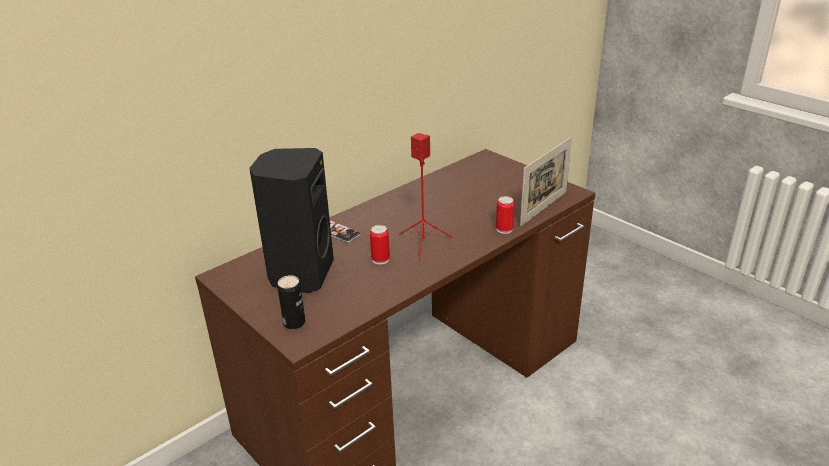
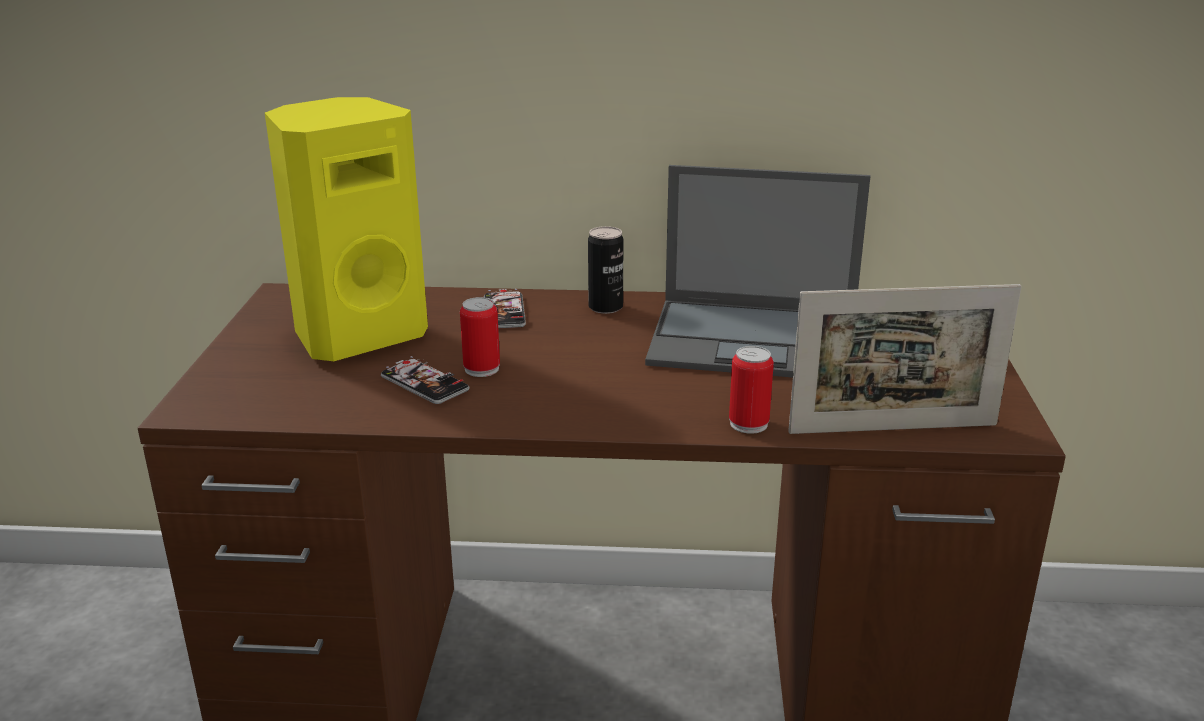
camera: 45 degrees right, 5 degrees down
(294, 323) = (233, 385): can -> can (605, 307)
(300, 274) = (357, 335): black speaker -> yellow speaker
(371, 277) = (424, 383): none -> phone
(424, 244) = (581, 380): red speaker -> none
(451, 197) = (757, 340): none -> laptop

